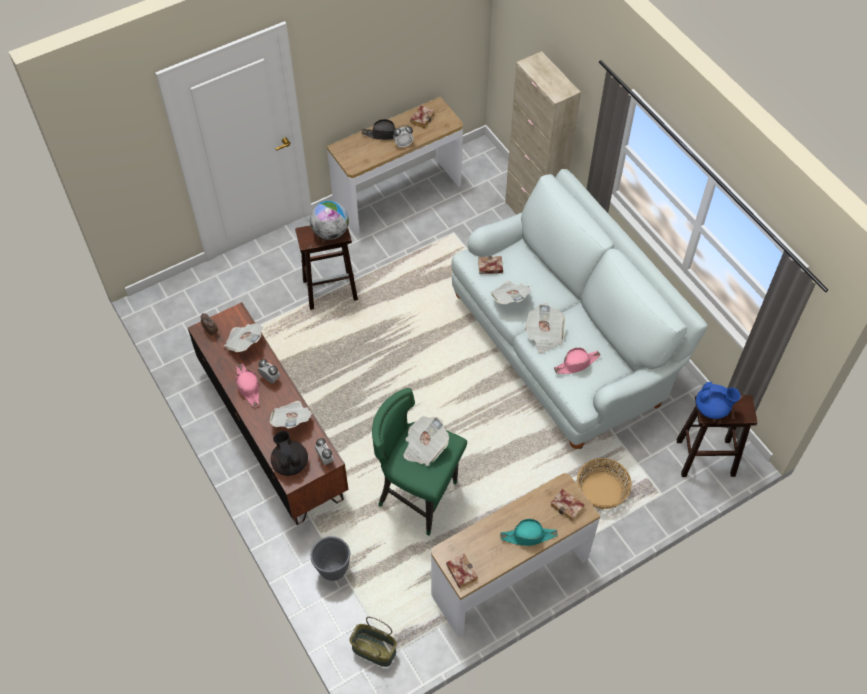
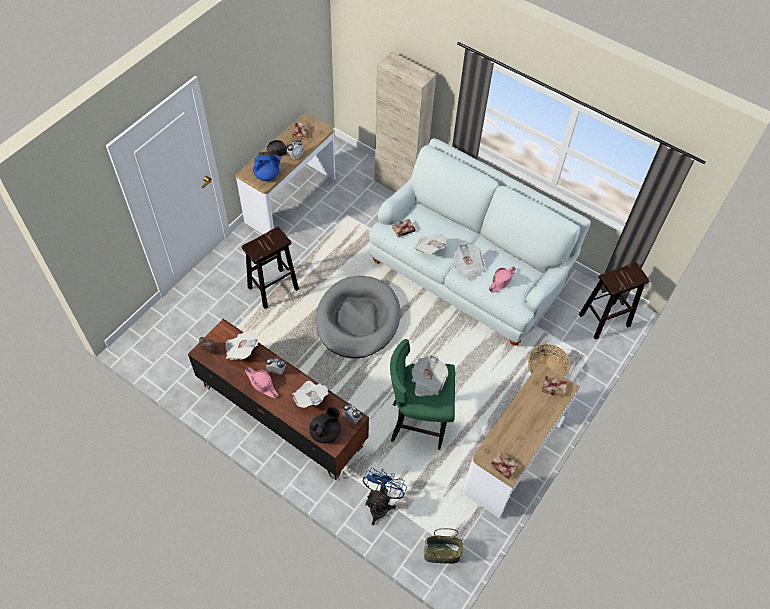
camera: 25 degrees left, 0 degrees up
(290, 463) = (325, 432): black teapot -> black teapot turned 90 degrees clockwise
(330, 232) = (271, 240): globe -> none
(333, 570) = (380, 504): grey planter -> blue fan
(407, 356) = (357, 319): none -> grey dog bed
(528, 536) = (538, 420): turquoise hat -> none
(712, 408) = (615, 280): blue teapot -> blue teapot (267, 175)

